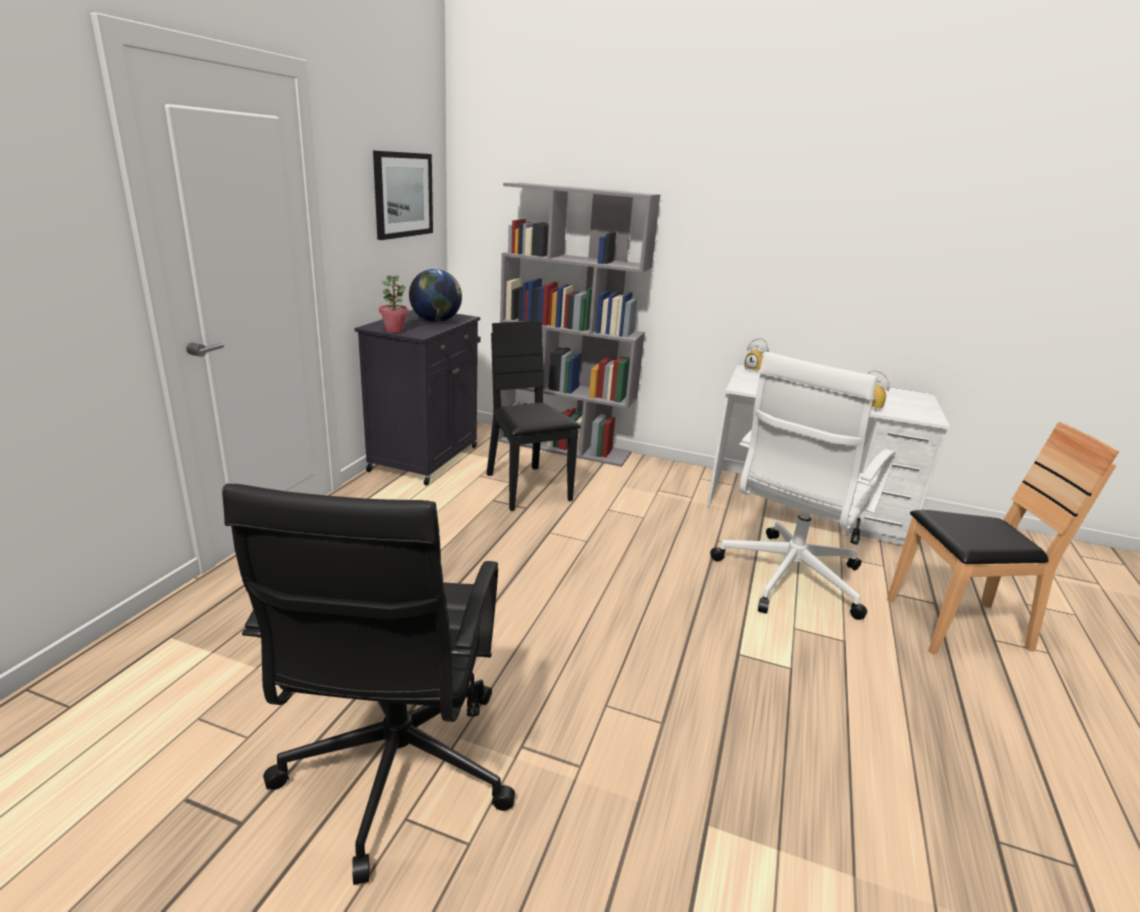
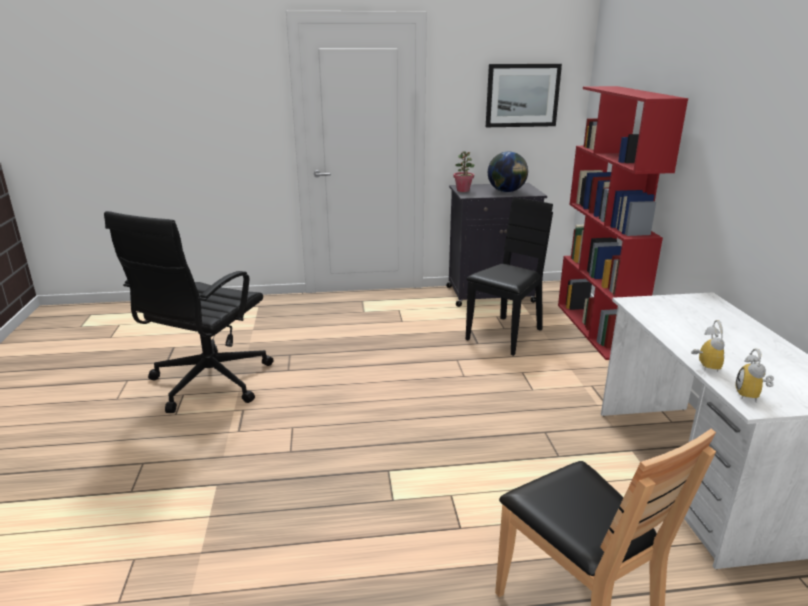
camera: 65 degrees right, 0 degrees up
(396, 772) = (208, 383): black office chair -> black office chair turned 45 degrees counterclockwise
(564, 447) = (596, 329): grey bookcase -> red bookcase
(755, 370) = (710, 301): alarm clock -> alarm clock (752, 396)
(787, 579) = (527, 481): white office chair -> none

